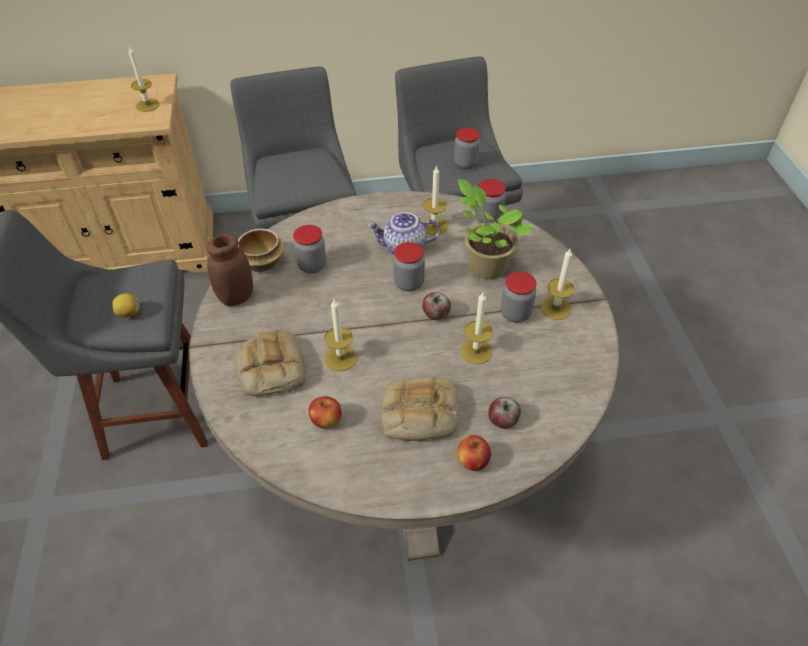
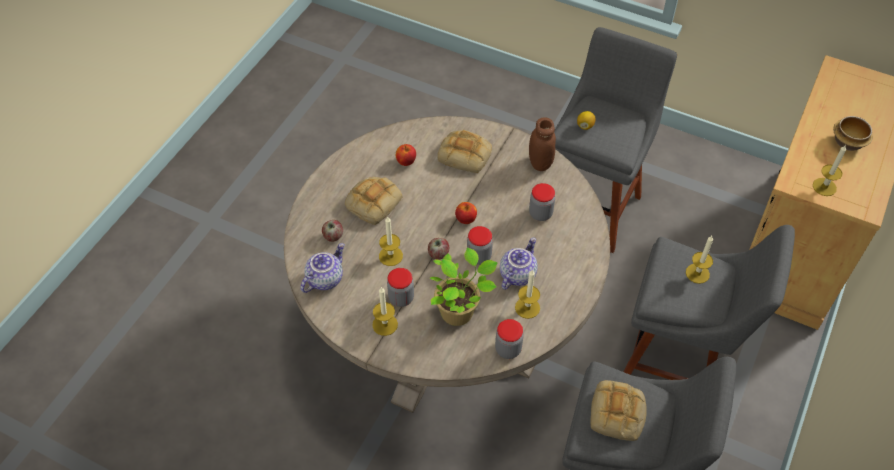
camera: 125 degrees right, 5 degrees up
(262, 263) = (564, 188): bowl -> bowl (847, 142)
(340, 358) = (444, 188): candle -> candle (697, 273)
(465, 163) = (618, 414): jar -> bread
(472, 462) = (323, 207): apple -> apple (465, 219)
(561, 391) = (324, 278): none -> teapot

